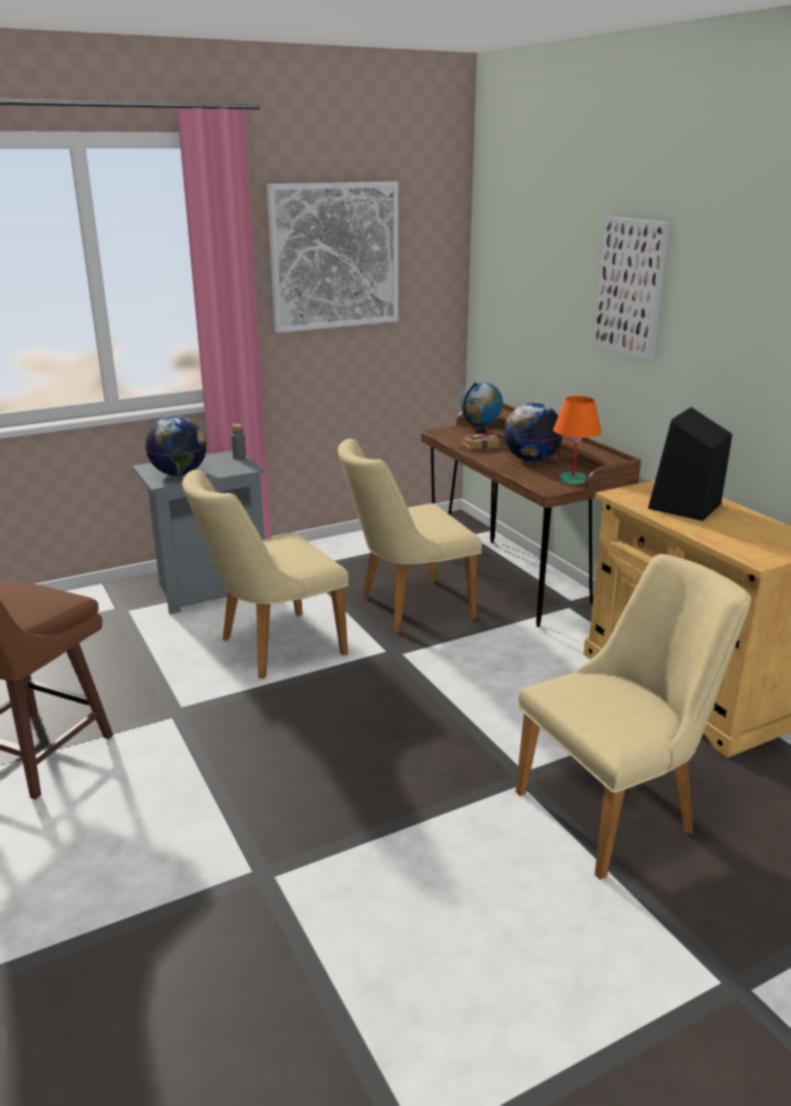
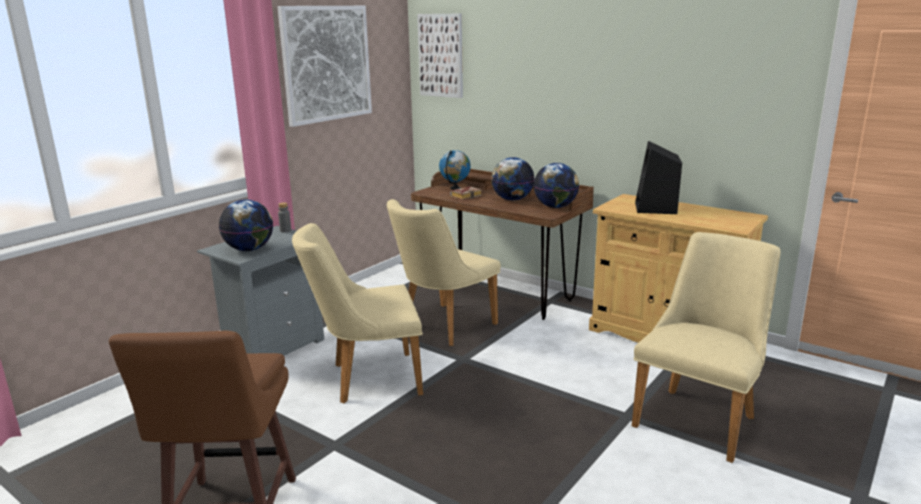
camera: 25 degrees left, 5 degrees down
(271, 648) = (366, 379): beige chair -> beige chair turned 45 degrees clockwise
(573, 480) = (555, 207): orange table lamp -> globe
(631, 287) = (570, 69): picture -> picture (441, 55)

